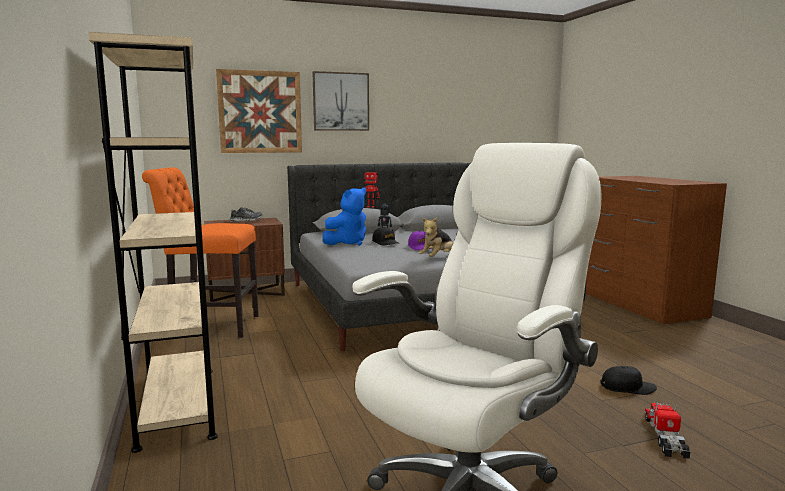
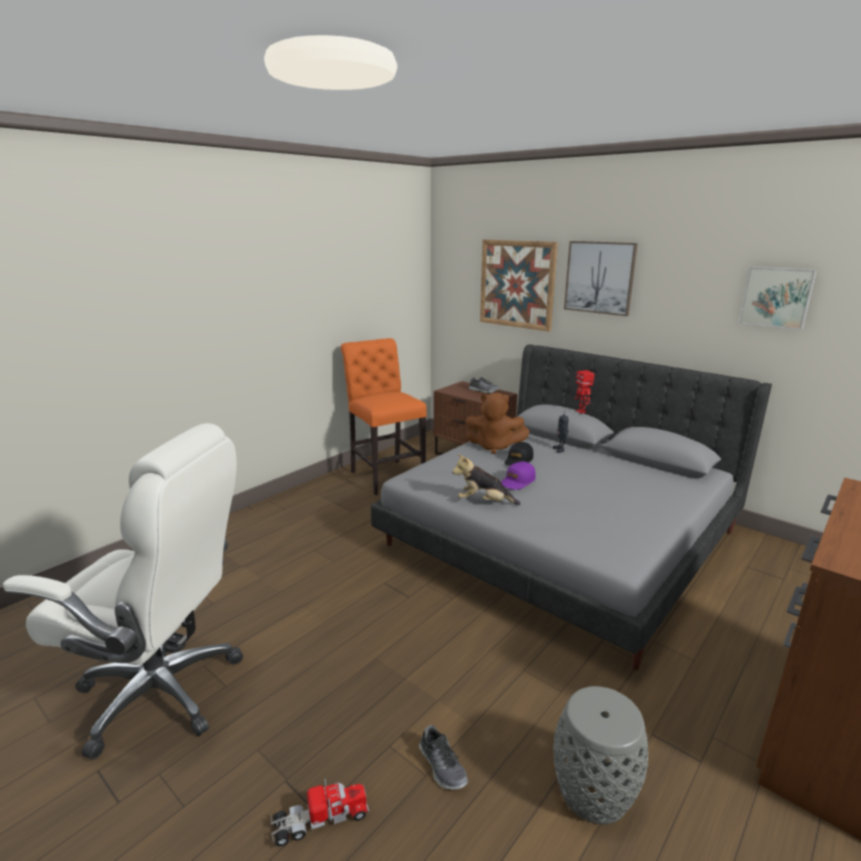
camera: 60 degrees right, 10 degrees up
(177, 405) = (251, 522): beige bookcase -> none
(347, 243) = (494, 447): blue plush toy -> brown plush toy
(458, 108) = (776, 297): none -> picture
(627, 387) = (442, 766): black cap -> shoe
(660, 355) = (593, 792): none -> grey stool

